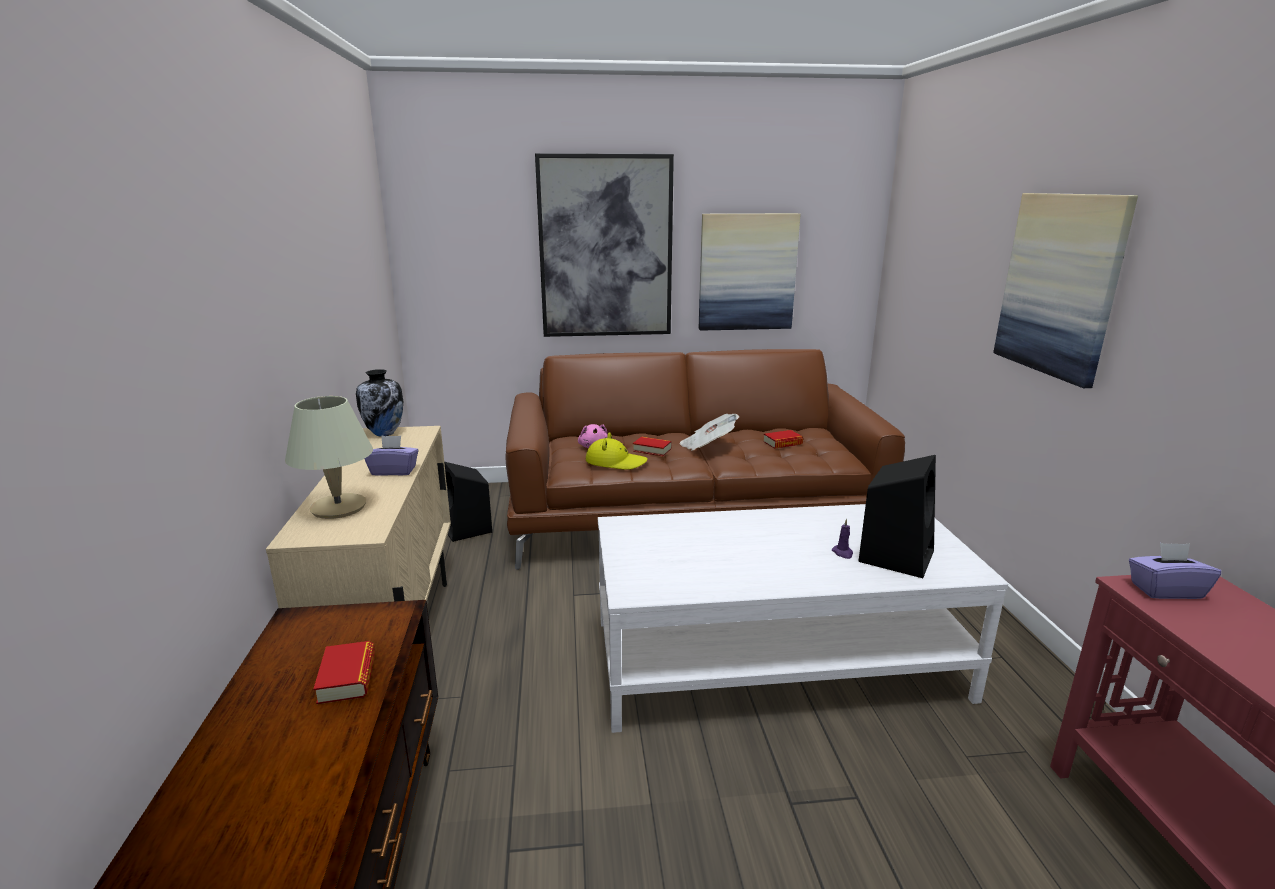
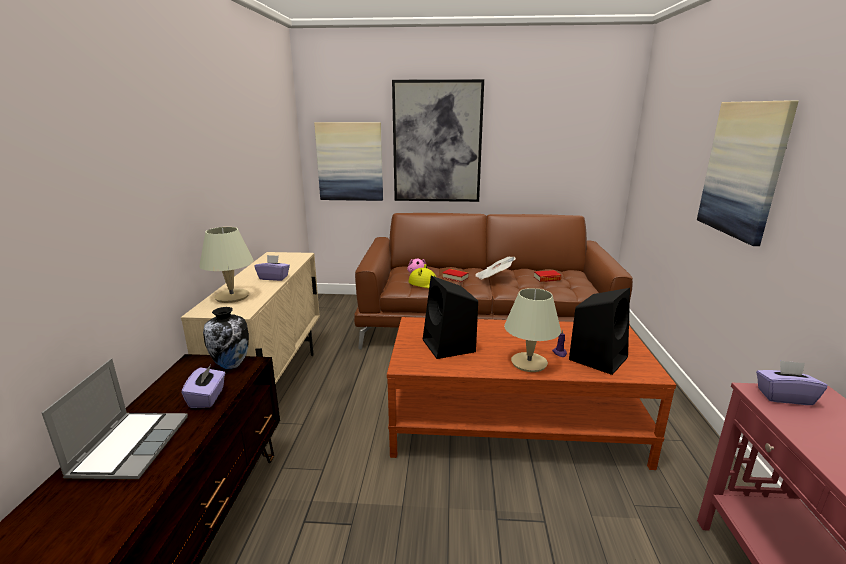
camera: 10 degrees right, 0 degrees up
(246, 774) = (130, 445): none -> laptop
(347, 678) = (207, 398): book -> purple tissue box
(385, 433) = (278, 255): vase -> vase (232, 365)
(467, 529) = (336, 322): black speaker -> black speaker (449, 346)
(747, 272) = (534, 161): picture -> picture (350, 162)
(776, 659) = (514, 423): white coffee table -> brown coffee table
(806, 572) = (528, 363): none -> beige table lamp

